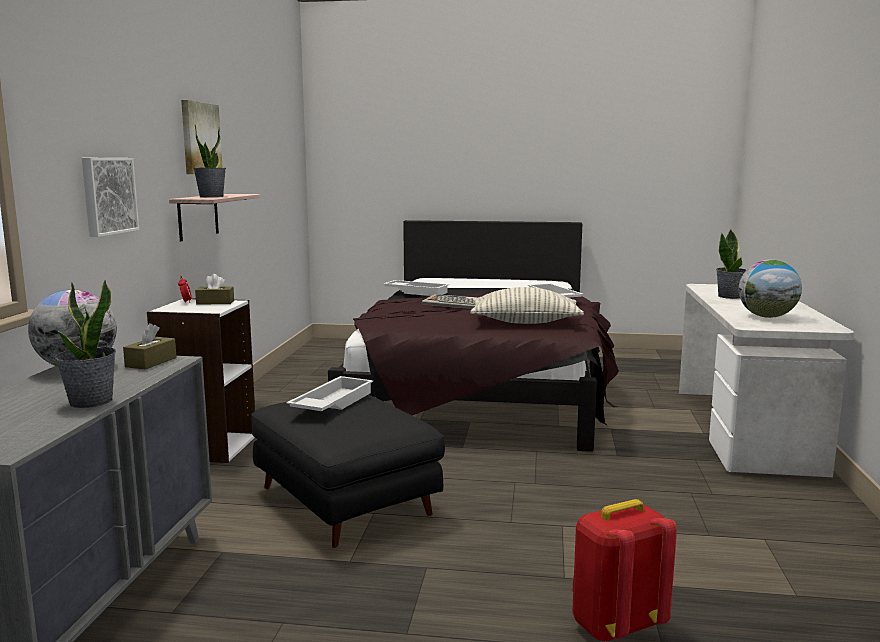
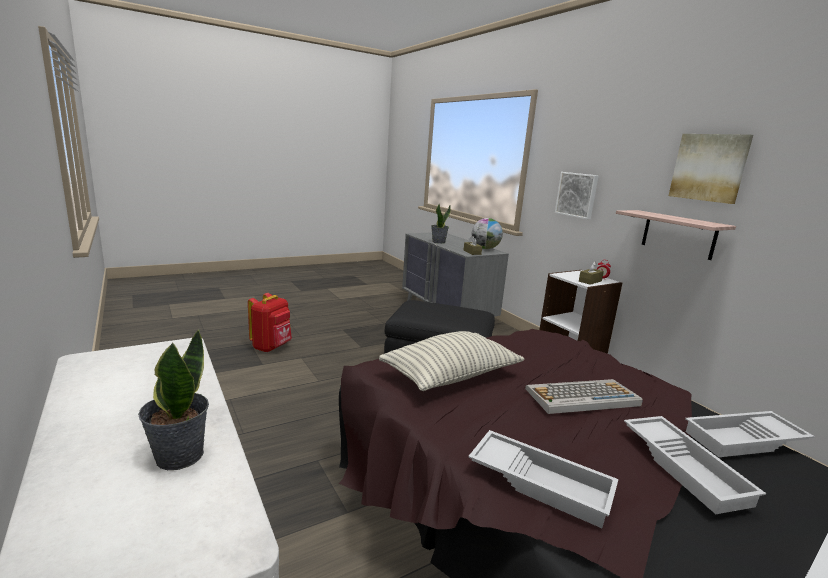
camera: 140 degrees right, 5 degrees up
(211, 196) = (656, 214): potted plant -> none
(331, 403) = (457, 313): white tray -> white tray (685, 467)
(767, 317) = (150, 373): globe -> none

